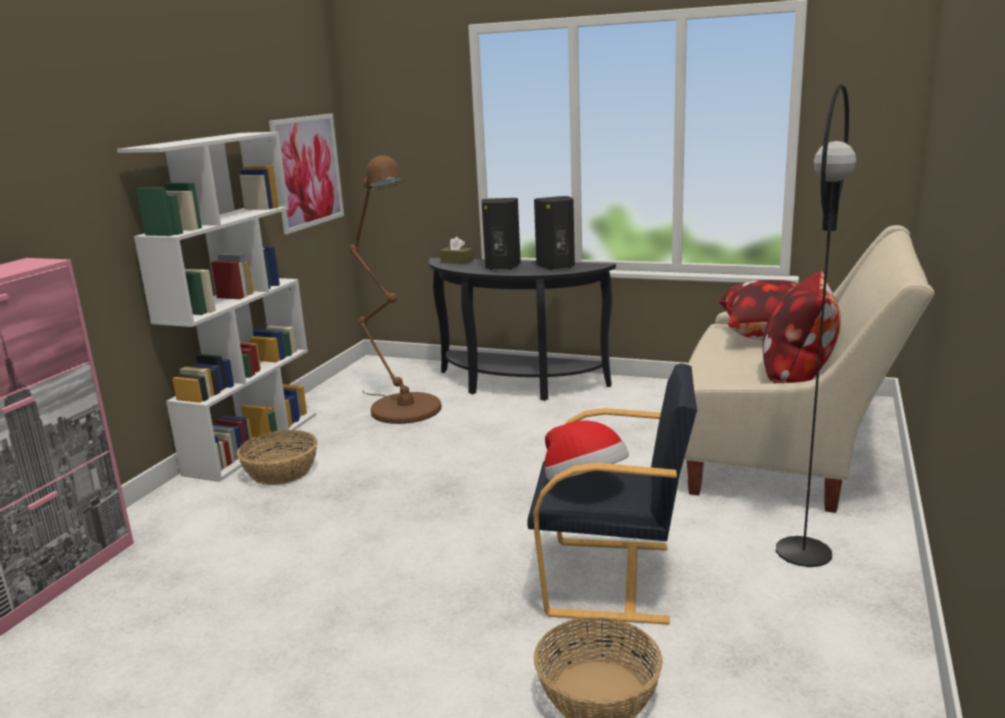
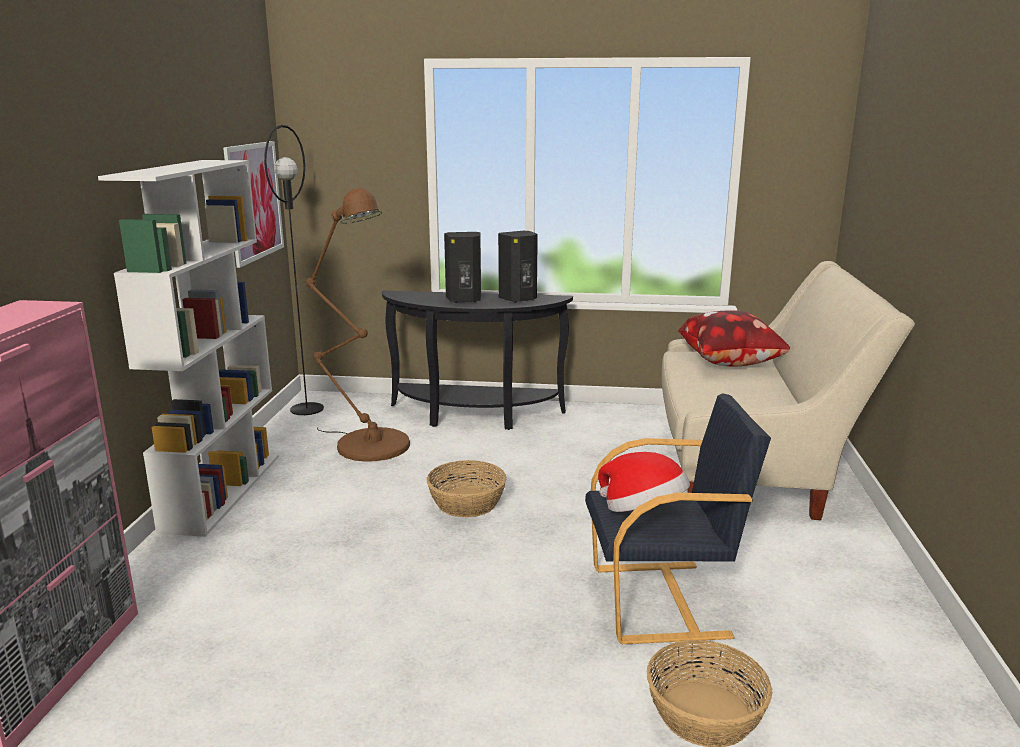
camera: 15 degrees left, 0 degrees up
(281, 471) = (271, 520): basket -> basket (467, 503)
(457, 261) = (413, 294): brown tissue box -> none
(797, 375) = (775, 397): pillow -> none
(803, 551) = (812, 558): black floor lamp -> black floor lamp (307, 409)

